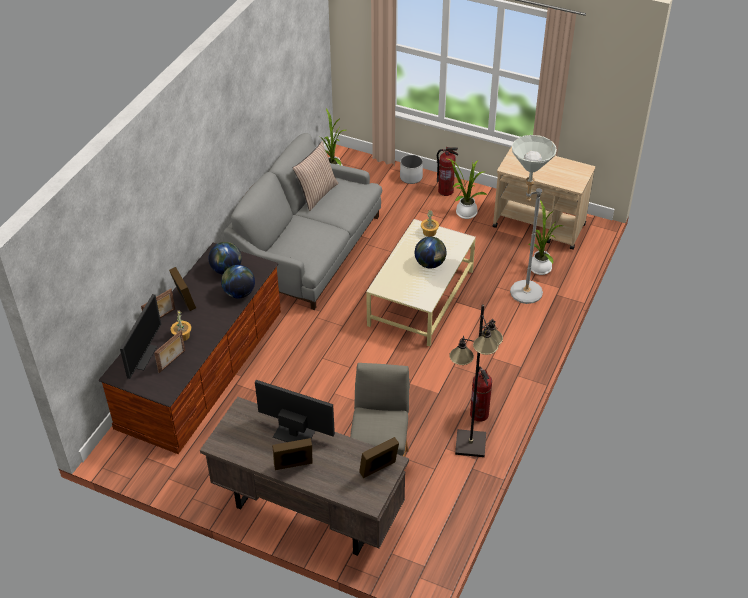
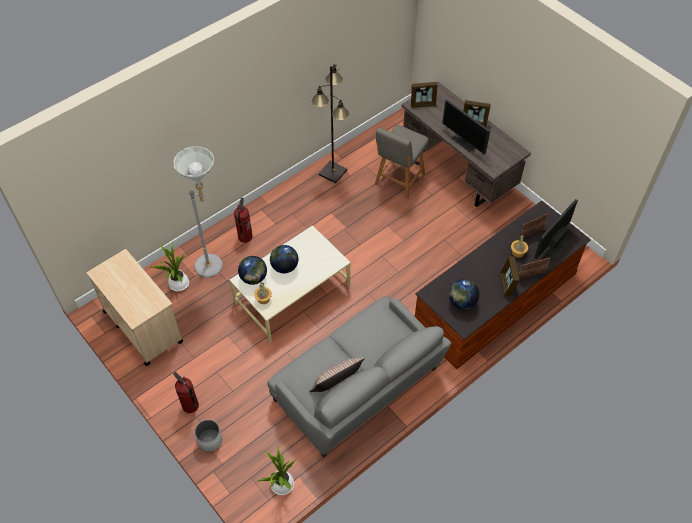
camera: 155 degrees left, 10 degrees up
(239, 293) = (459, 274): globe -> globe (253, 278)
(464, 212) = (193, 370): potted plant -> none
(479, 414) = (314, 188): fire extinguisher -> fire extinguisher (245, 237)

